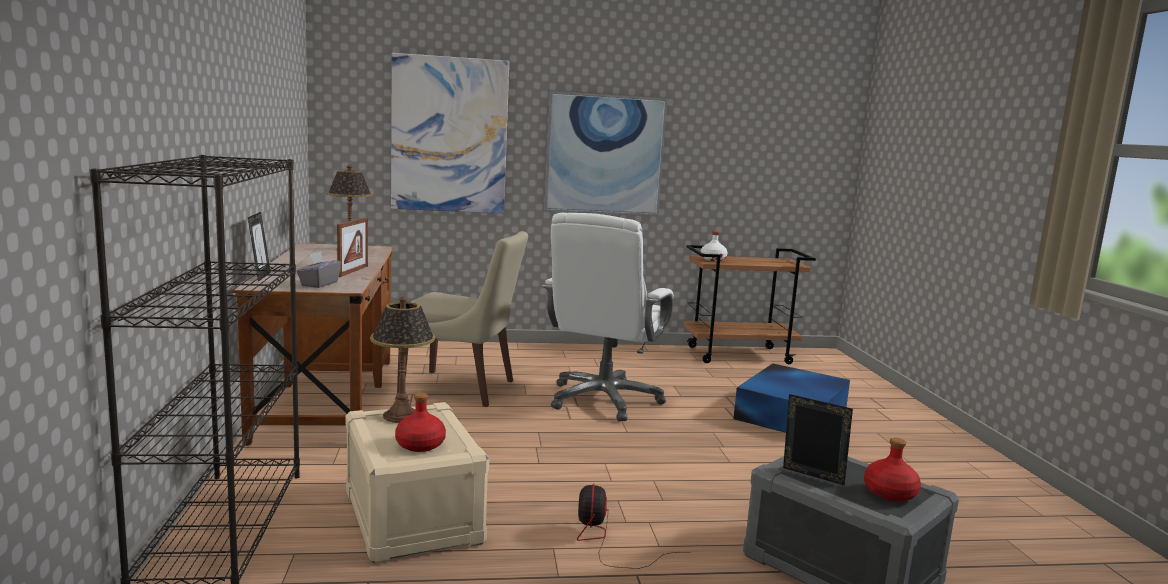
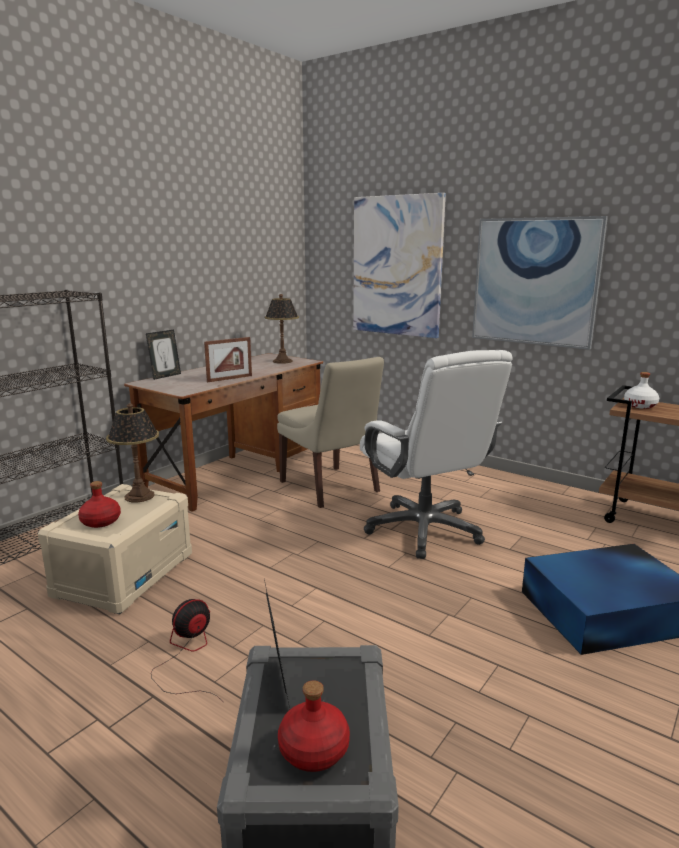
camera: 45 degrees right, 5 degrees up
(319, 284) = (178, 386): grey tissue box -> none
(604, 400) = (424, 530): white office chair -> white office chair turned 90 degrees counterclockwise

